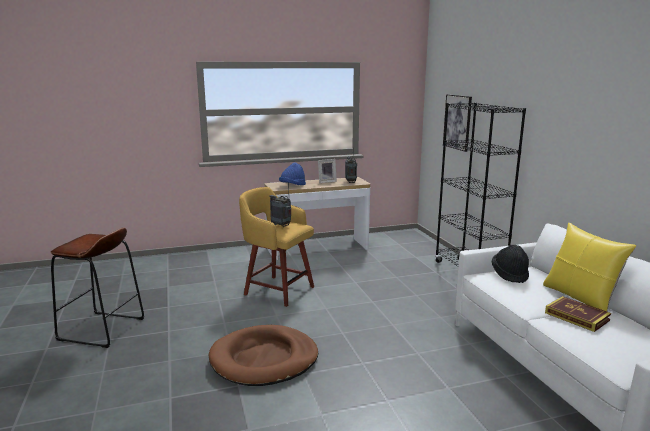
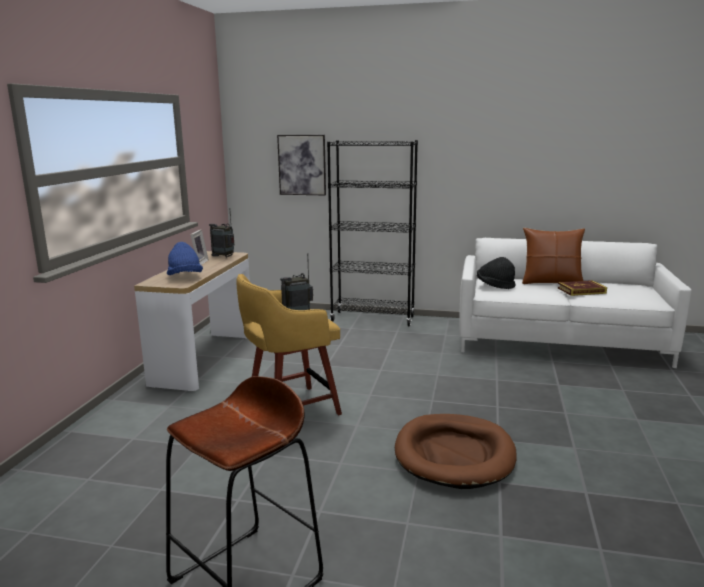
camera: 60 degrees left, 0 degrees up
(580, 298) = (551, 282): yellow pillow -> brown pillow

